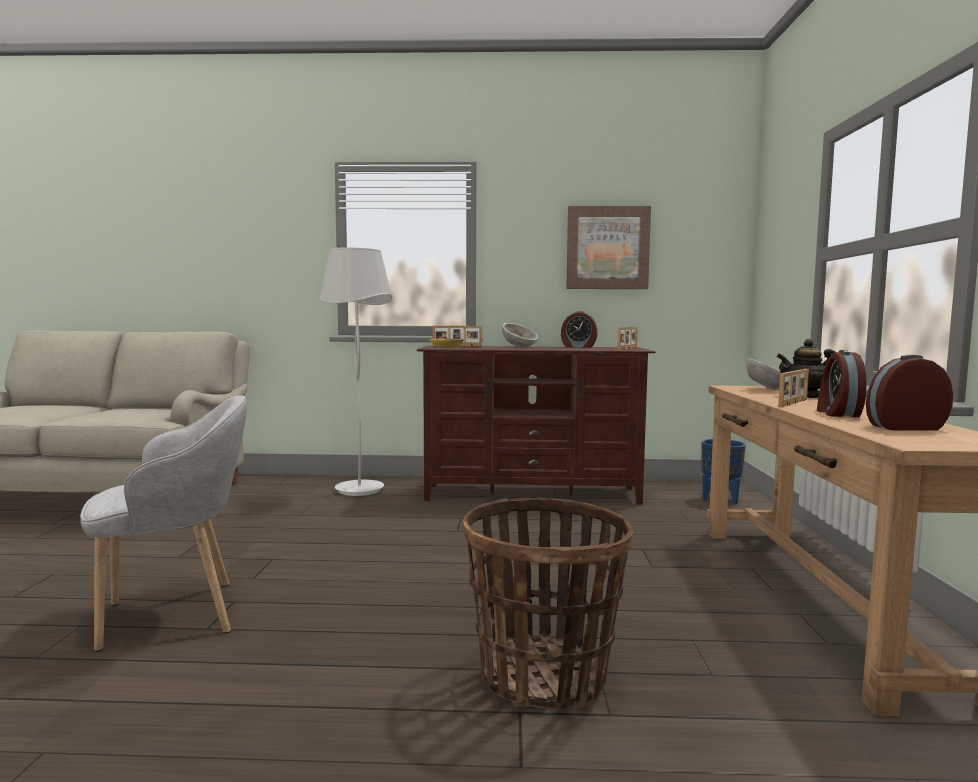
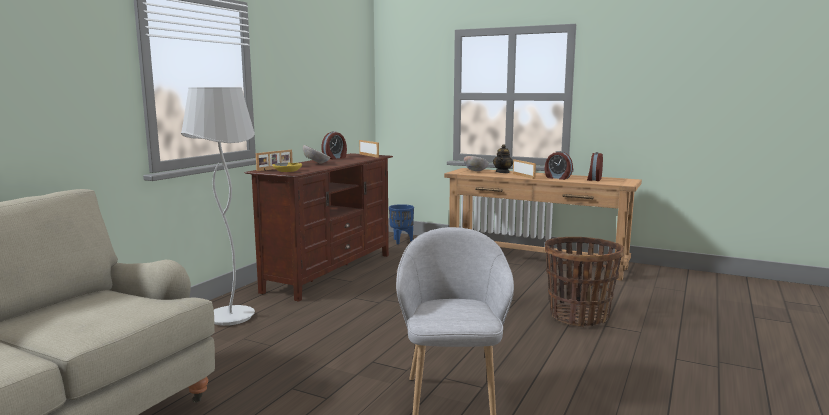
camera: 65 degrees left, 5 degrees up
(607, 248) = (319, 81): picture -> none

